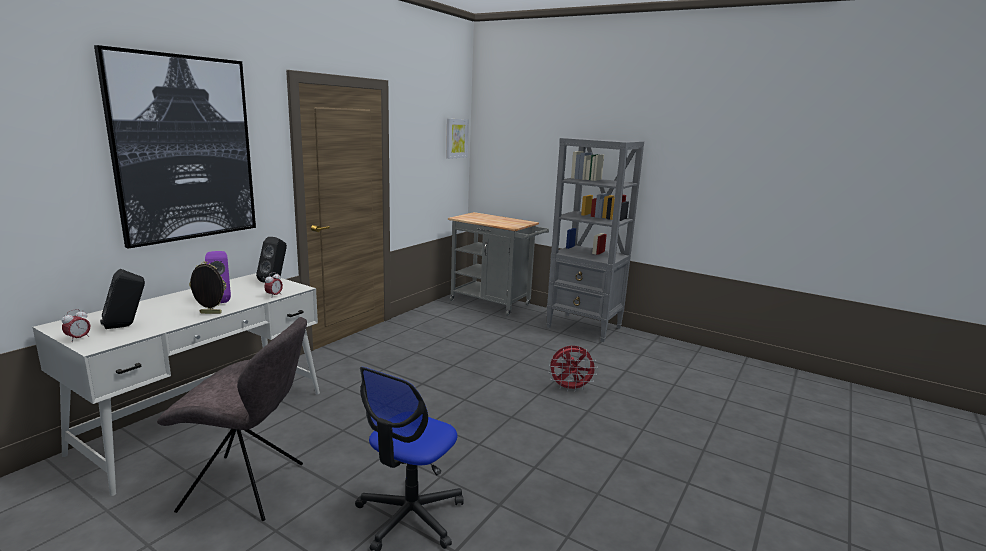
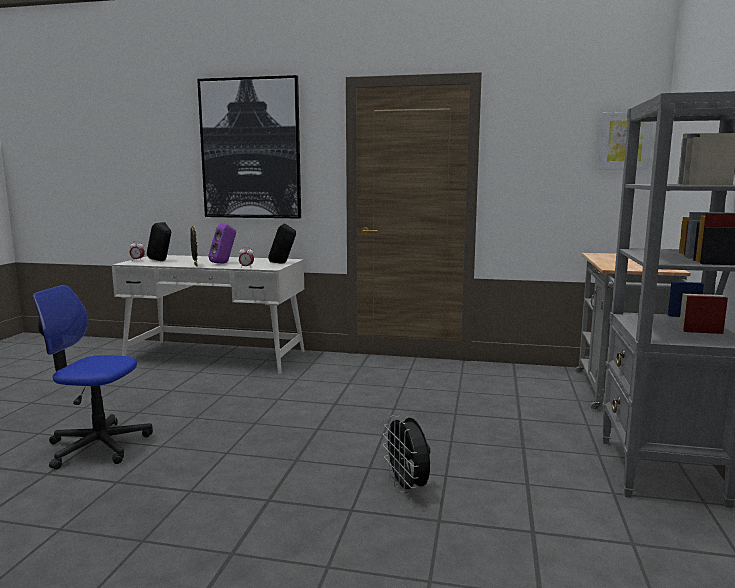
camera: 70 degrees right, 5 degrees down
(247, 487) = (134, 388): grey chair -> none
(570, 388) = (407, 488): red fan -> black fan

